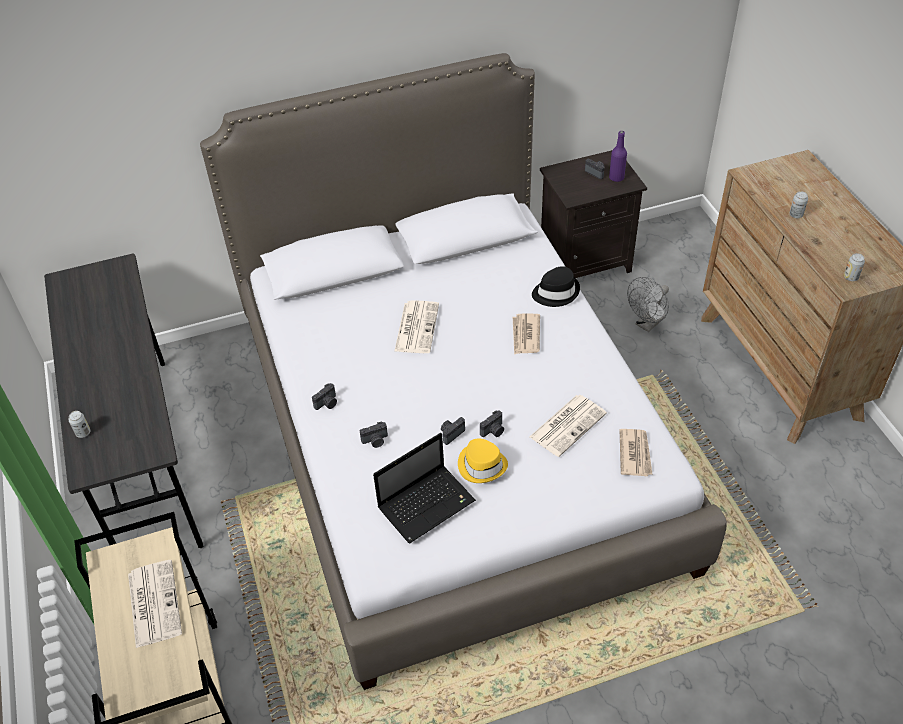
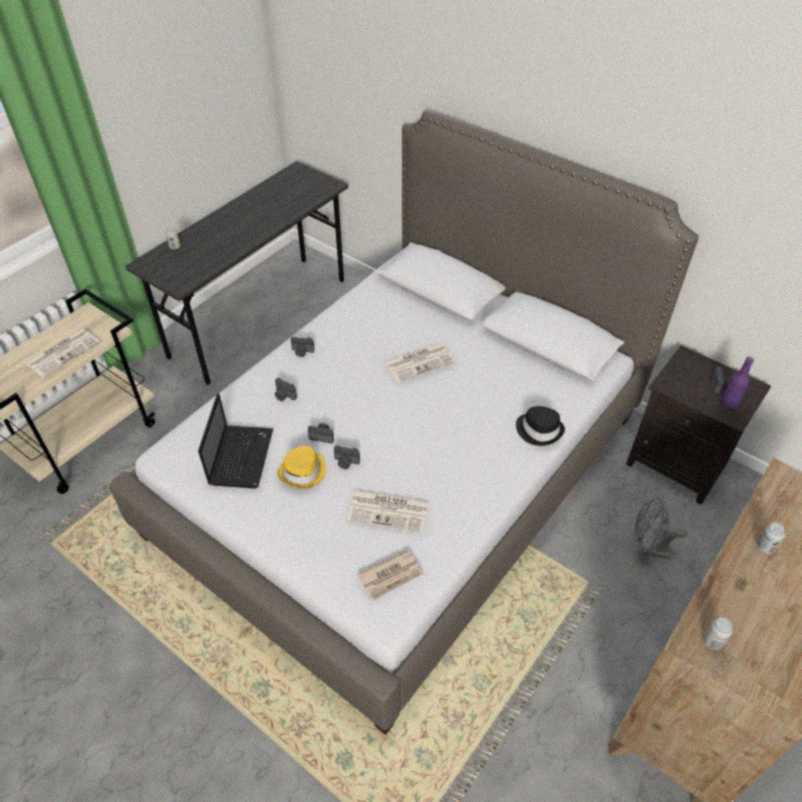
camera: 55 degrees right, 0 degrees up
(427, 503) = (241, 456): laptop -> laptop turned 105 degrees counterclockwise
(525, 335) = (469, 433): newspaper -> none

